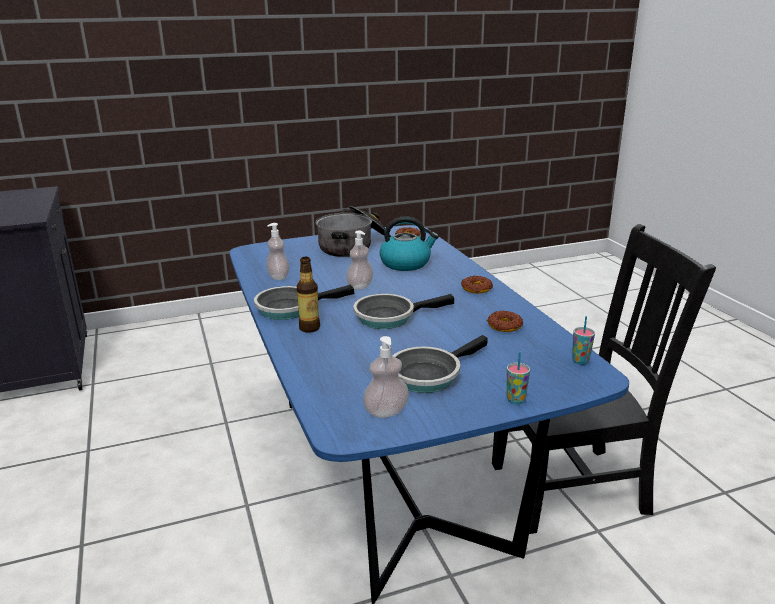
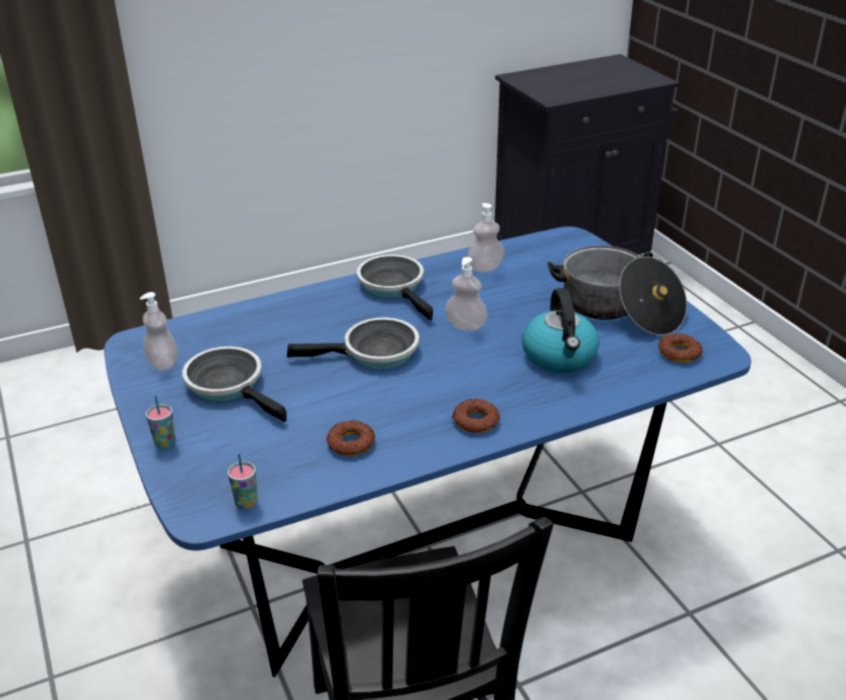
camera: 85 degrees right, 10 degrees up
(309, 328) = (343, 304): bottle -> none
(389, 317) = (374, 352): frying pan -> frying pan turned 105 degrees clockwise

